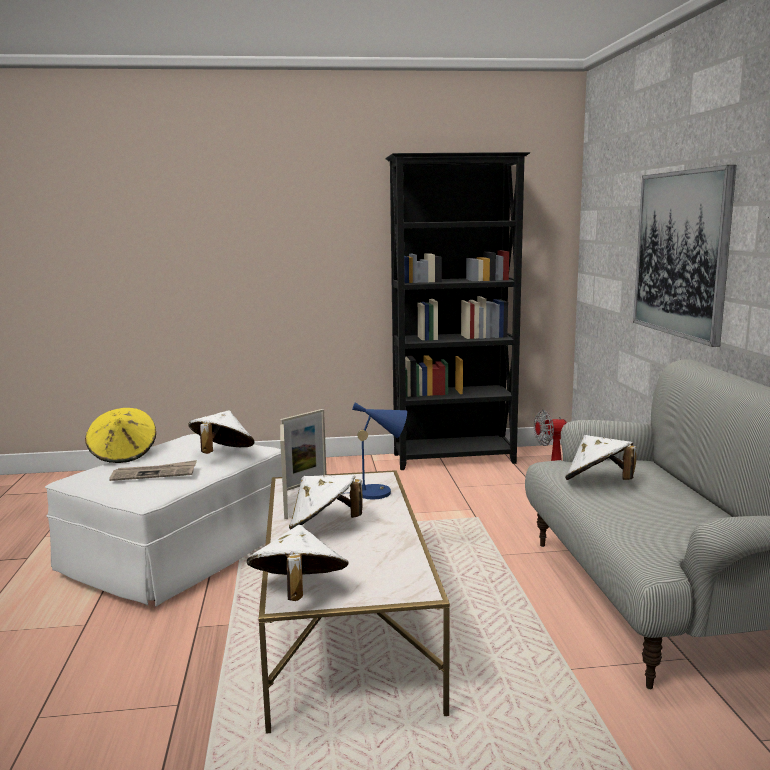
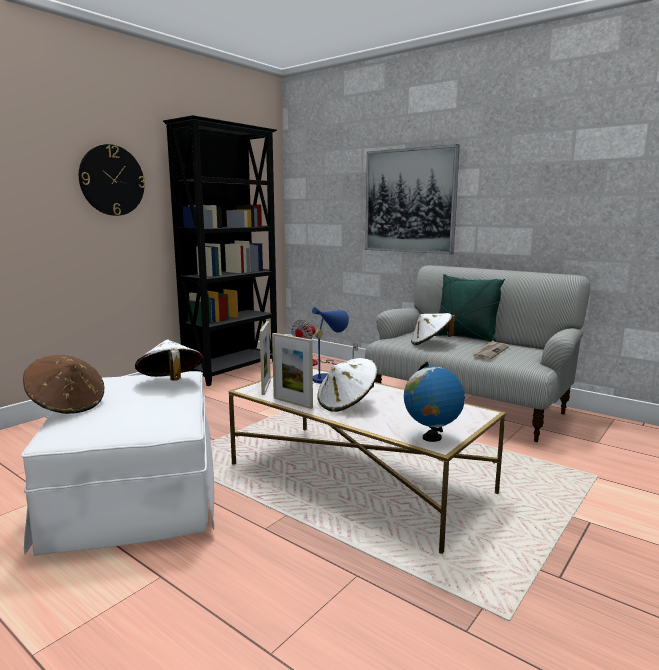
camera: 45 degrees left, 0 degrees up
(123, 454) = (67, 405): yellow hat -> brown hat
(154, 474) = (149, 408): newspaper -> newspaper (490, 352)
(298, 592) = (431, 438): white hat -> globe
(320, 230) = (112, 180): none -> wall clock
(679, 488) = (465, 337): none -> green pillow

